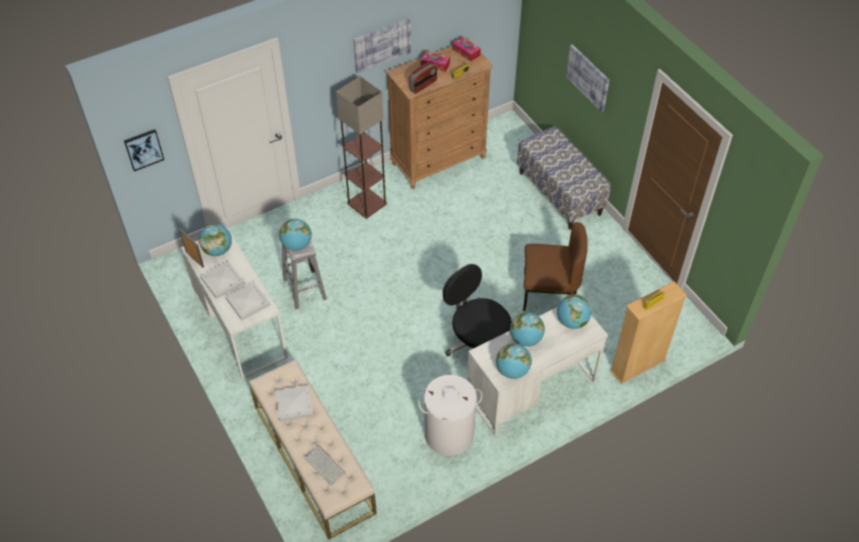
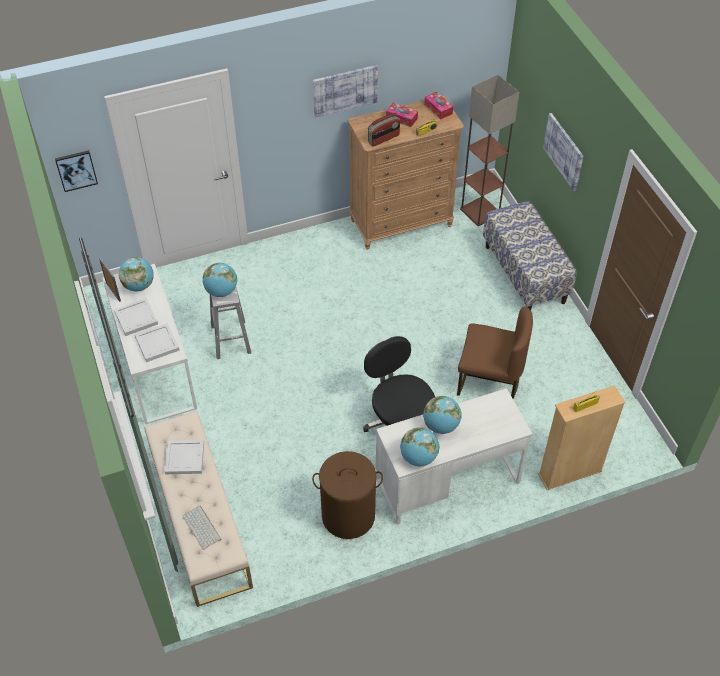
camera: 10 degrees right, 0 degrees up
(367, 203) = (316, 258): floor lamp -> floor lamp (481, 211)
(449, 434) = (348, 516): white laundry basket -> brown laundry basket
(572, 322) = (495, 414): globe -> none

